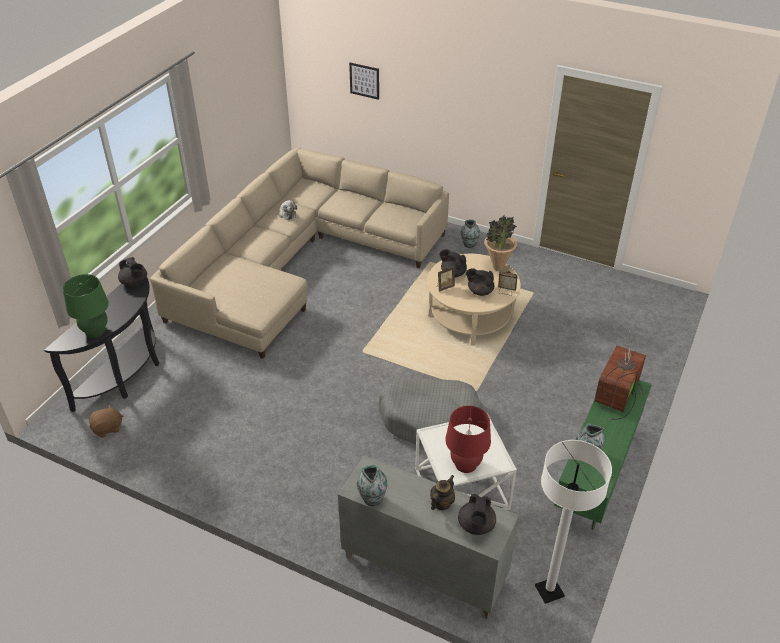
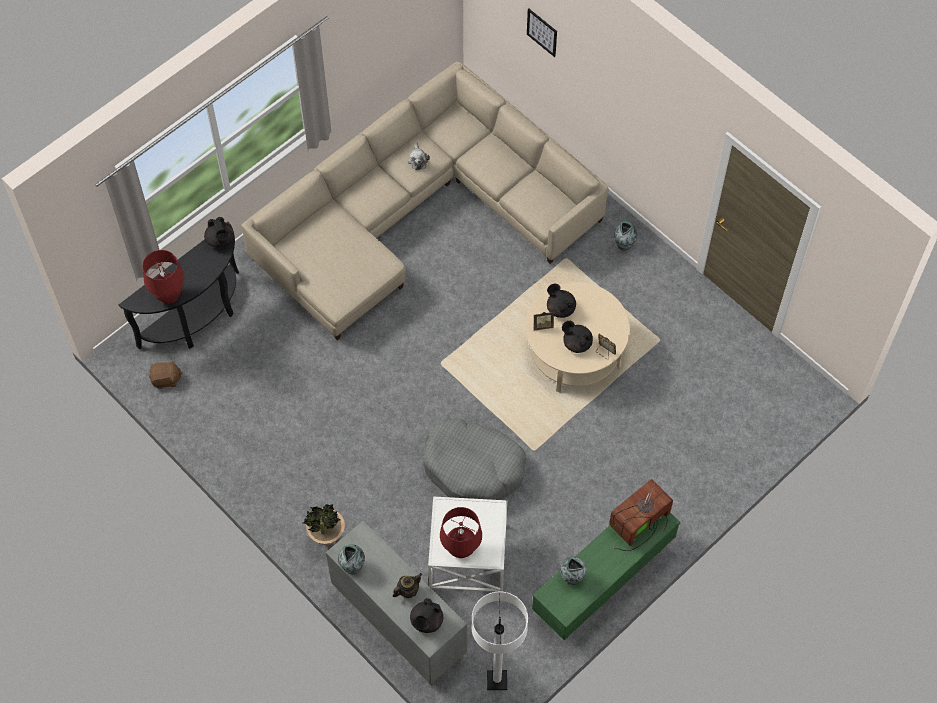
camera: 20 degrees right, 20 degrees up
(95, 331) = (169, 295): green table lamp -> red table lamp
(498, 267) = (613, 315): potted plant -> potted plant (327, 540)

